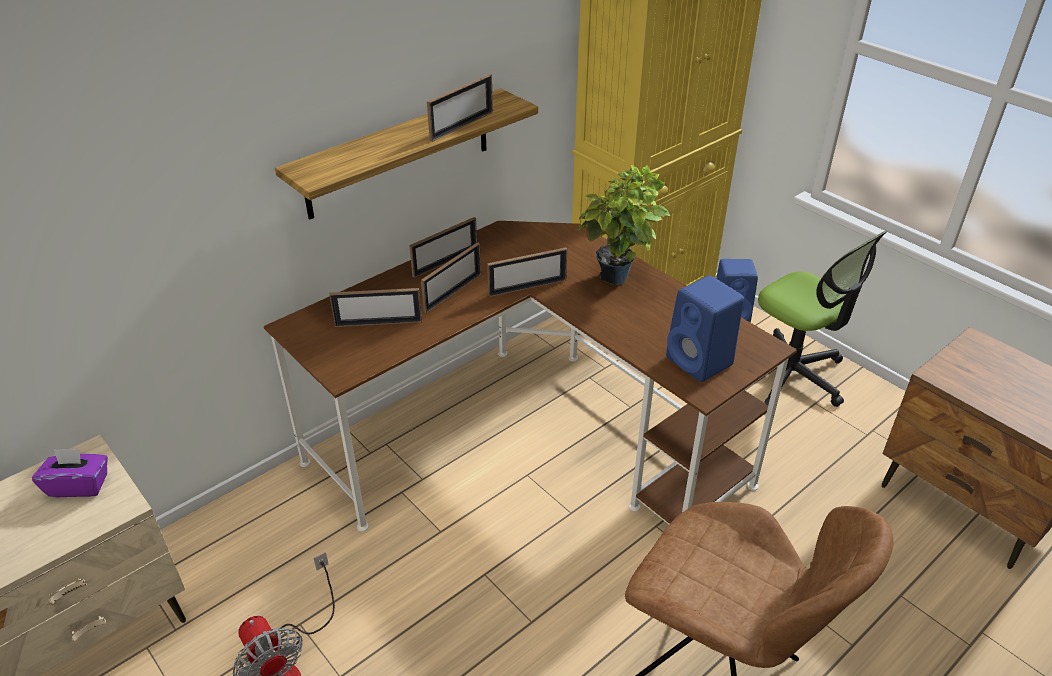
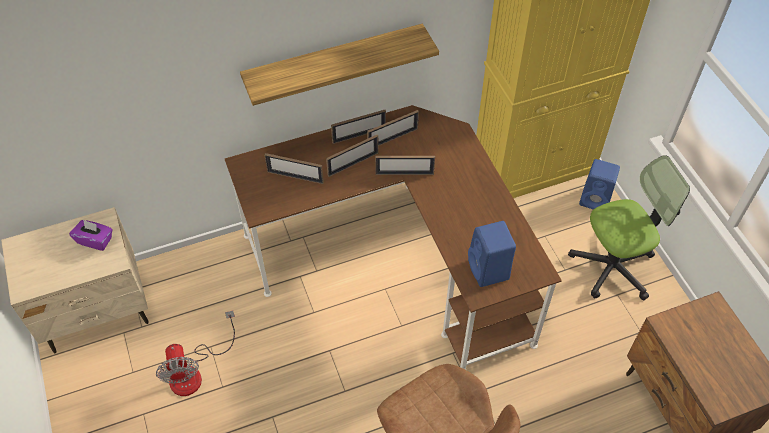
camera: 20 degrees right, 15 degrees up
(462, 126) = (376, 60): picture frame -> picture frame (393, 138)
(618, 282) = (469, 186): potted plant -> none
(791, 375) = (612, 266): office chair -> office chair turned 90 degrees counterclockwise

